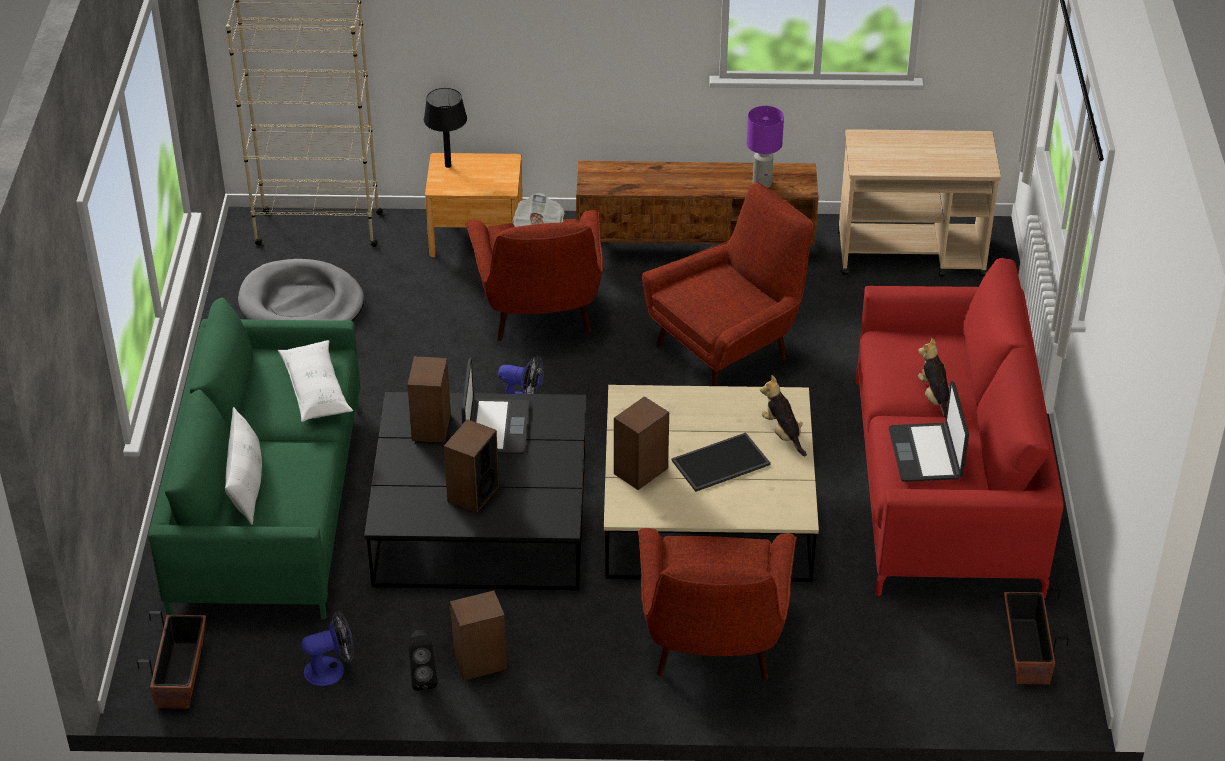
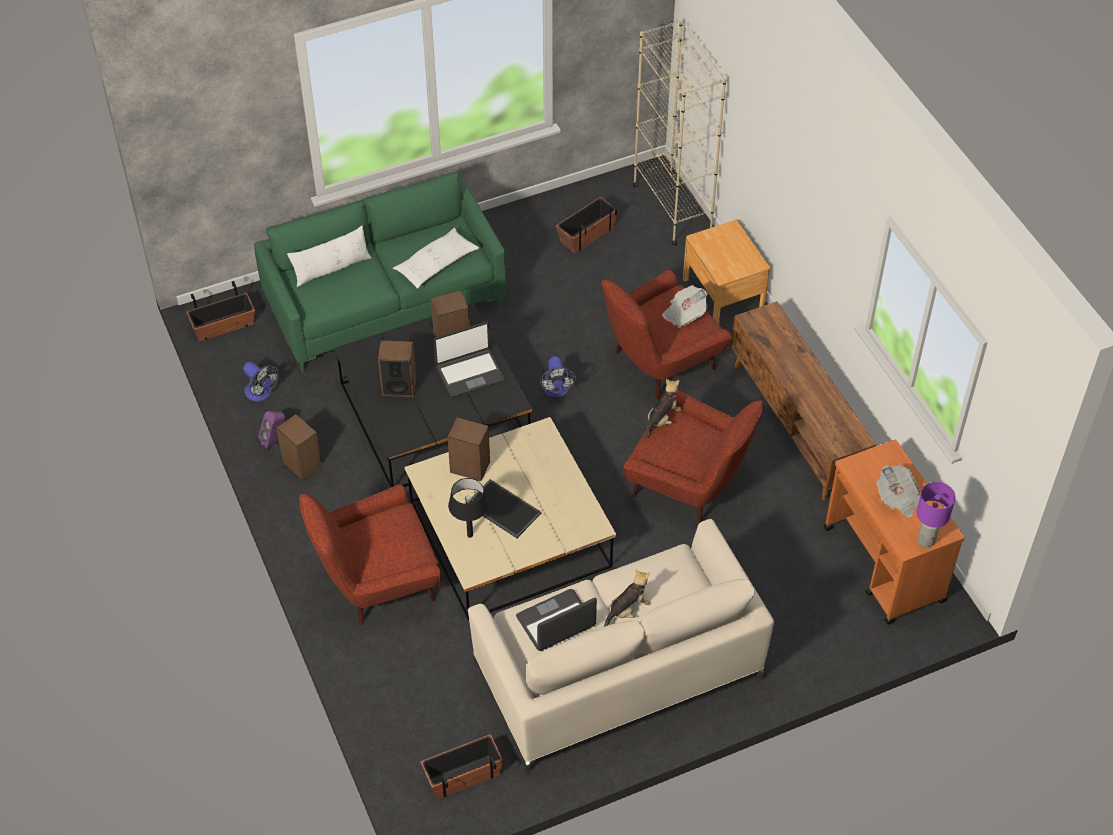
camera: 65 degrees right, 10 degrees up
(301, 304) = (587, 234): grey dog bed -> planter
(423, 678) = (275, 441): black speaker -> purple speaker
(448, 165) = (728, 234): black table lamp -> black table lamp (470, 535)
(762, 183) = (825, 419): purple table lamp -> purple table lamp (926, 540)
(783, 433) = (554, 535): plush toy -> plush toy (662, 419)
(911, 254) = (884, 565): beige cart -> orange cart
(921, 153) = (897, 498): none -> newspaper
(946, 483) = (617, 671): red sofa -> beige sofa

